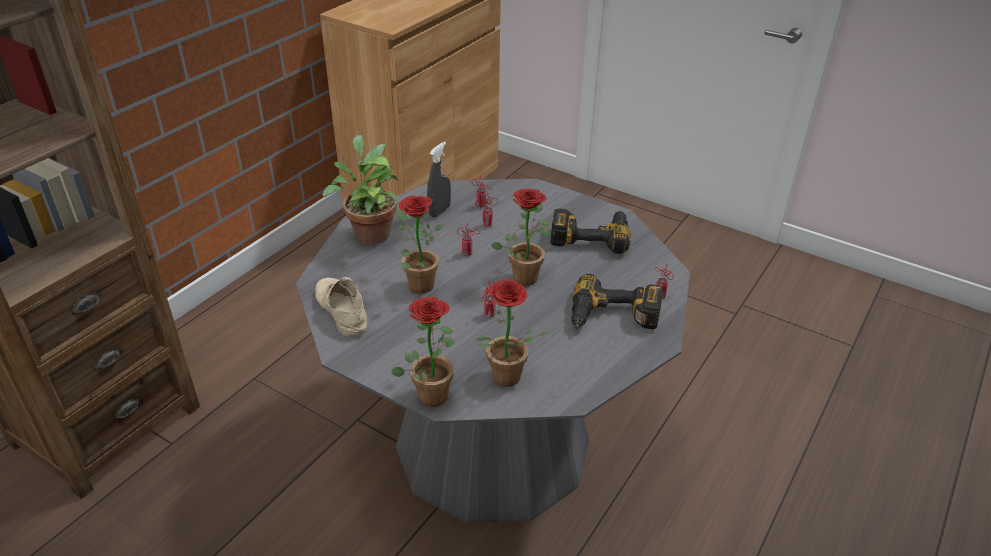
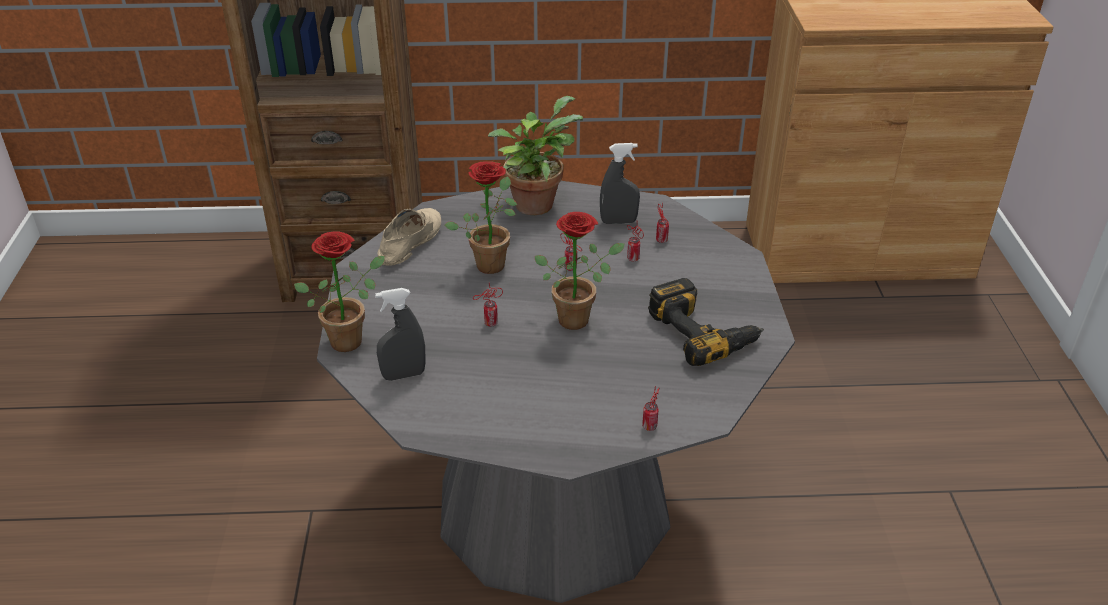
camera: 55 degrees right, 0 degrees up
(505, 381) = (404, 375): potted plant -> grey spray bottle
(613, 318) = (572, 406): power drill -> none

